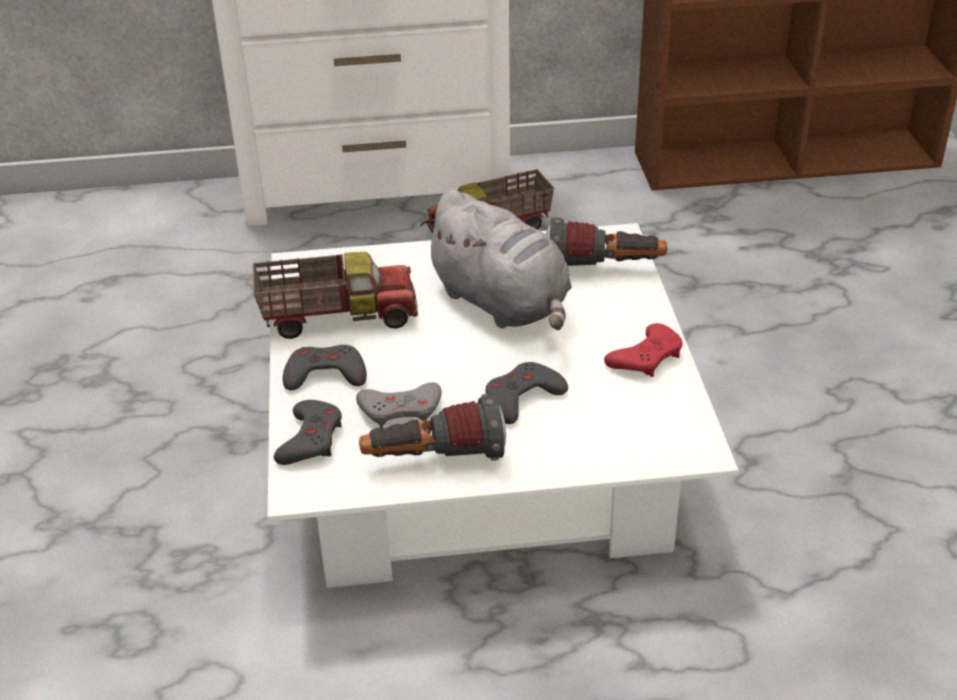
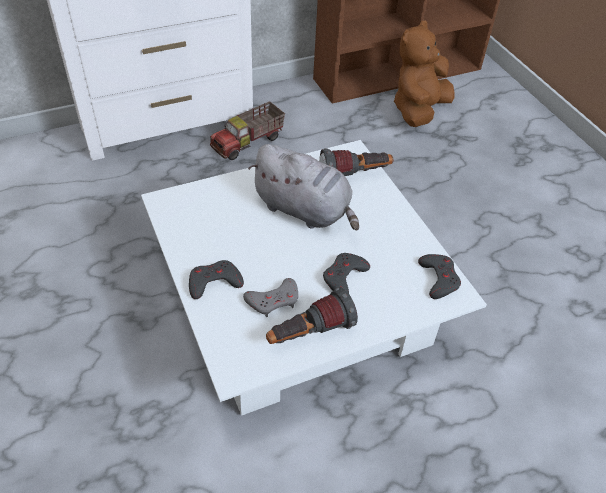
camera: 20 degrees left, 10 degrees up
(311, 439) = (224, 334): grey game controller -> grey game controller (438, 278)
(337, 317) = (204, 237): toy truck -> none
(646, 357) = (404, 235): red game controller -> none
(798, 217) = (418, 111): none -> brown plush toy

